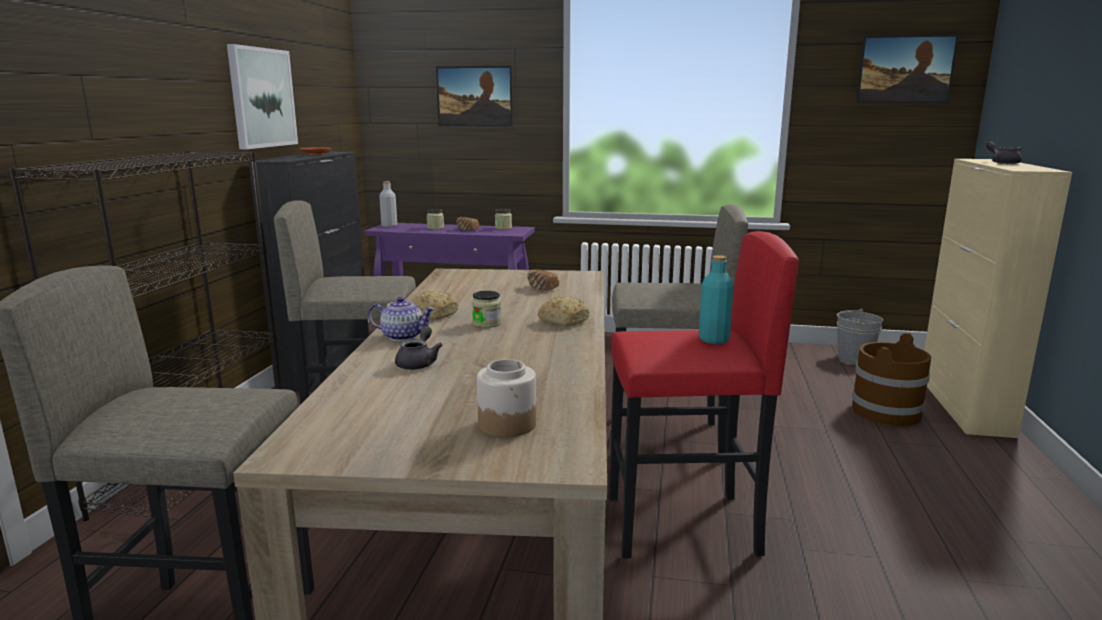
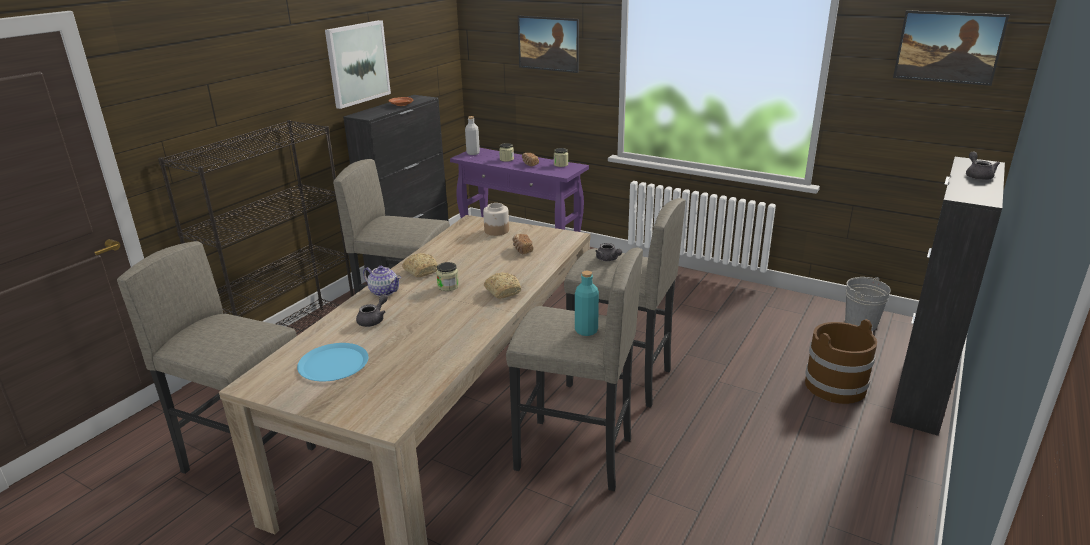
camera: 20 degrees right, 10 degrees up
(406, 412) = (333, 364): none -> blue plate
(507, 424) = (381, 385): jar -> jar (497, 230)
(654, 285) = (608, 259): none -> grey teapot
(682, 526) = (574, 454): red stool -> grey stool
(964, 405) = (920, 392): beige cabinet -> black cabinet

